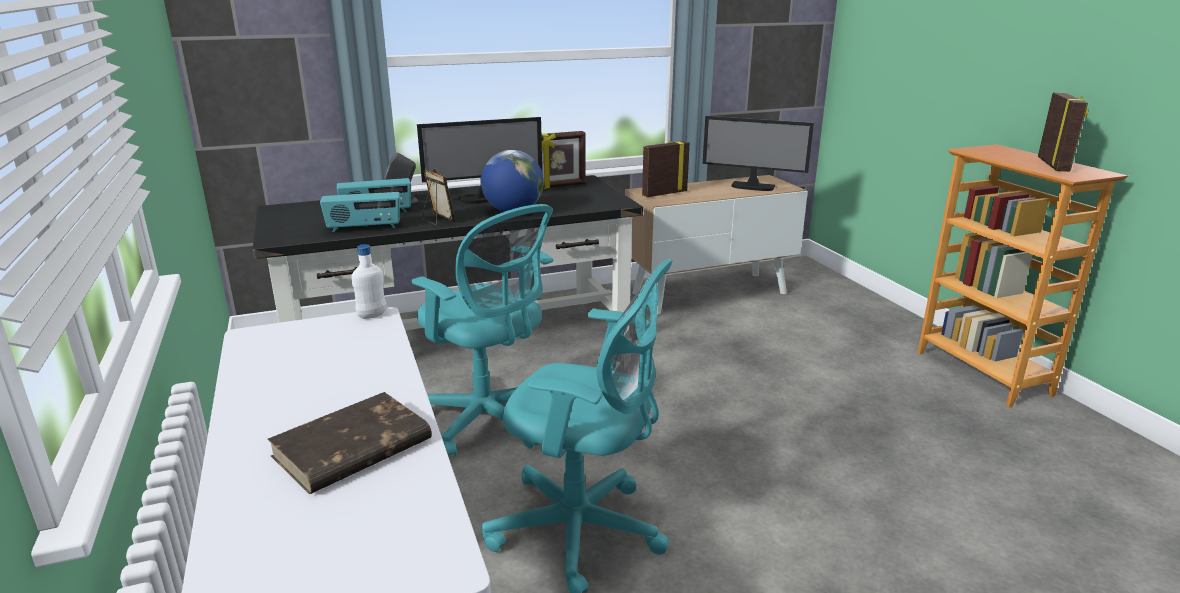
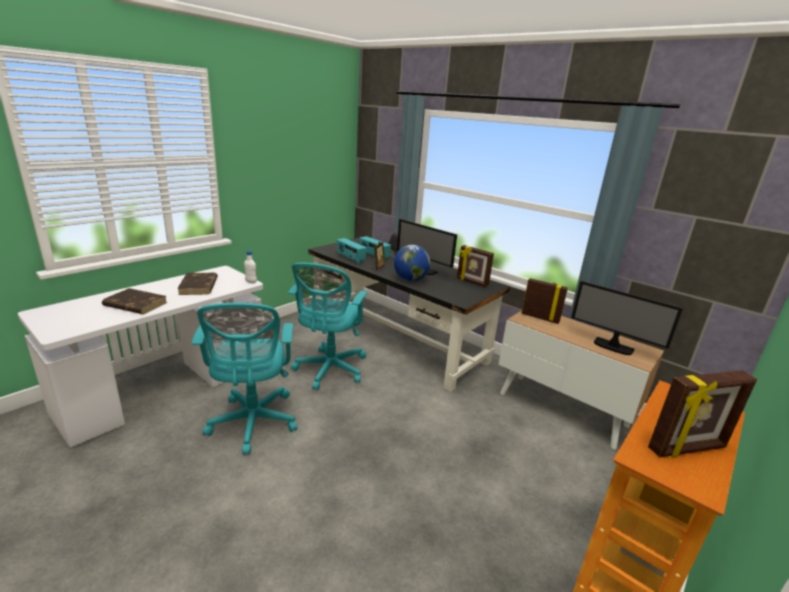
camera: 60 degrees right, 0 degrees up
(327, 368) = (198, 286): none -> brown book
(752, 187) = (612, 347): monitor -> monitor turned 45 degrees counterclockwise

